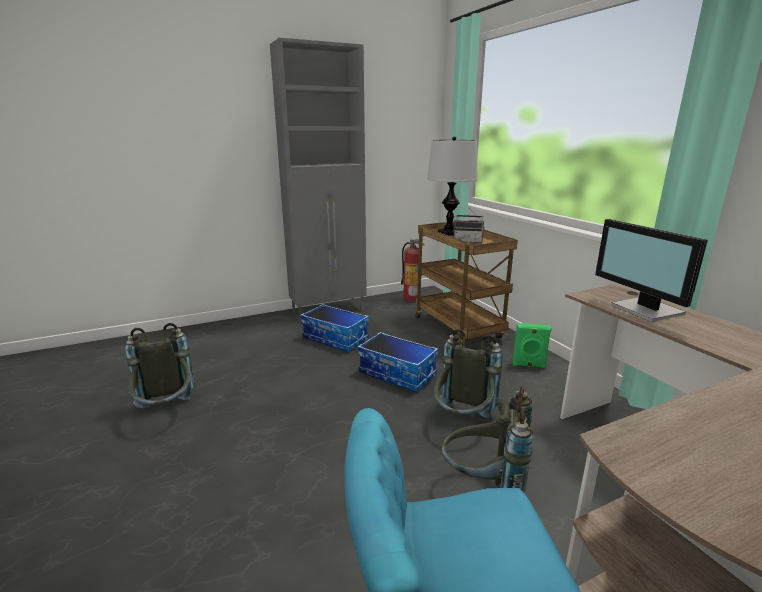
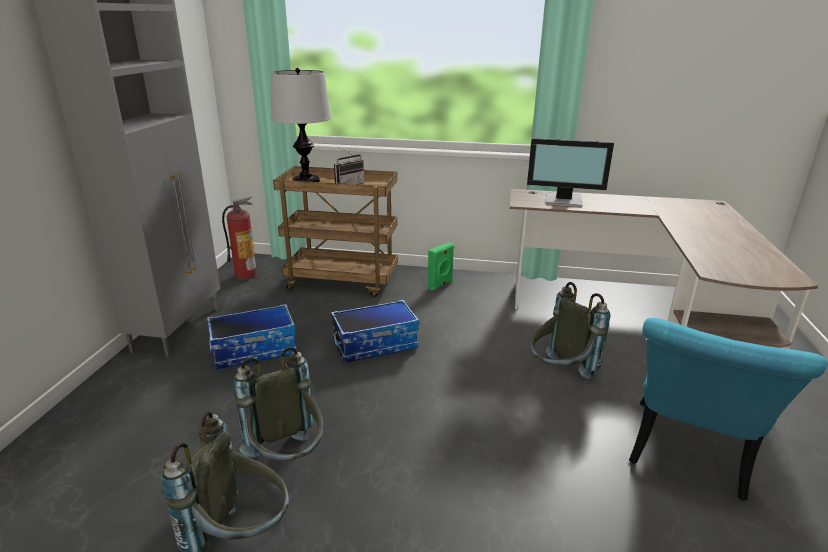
camera: 55 degrees left, 5 degrees up
(462, 421) = (479, 347): grey backpack -> grey backpack (288, 460)

